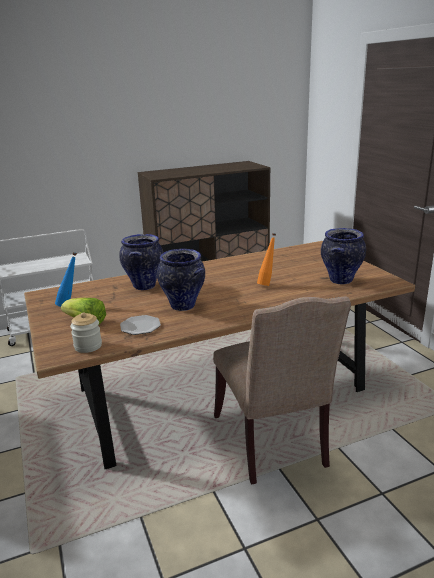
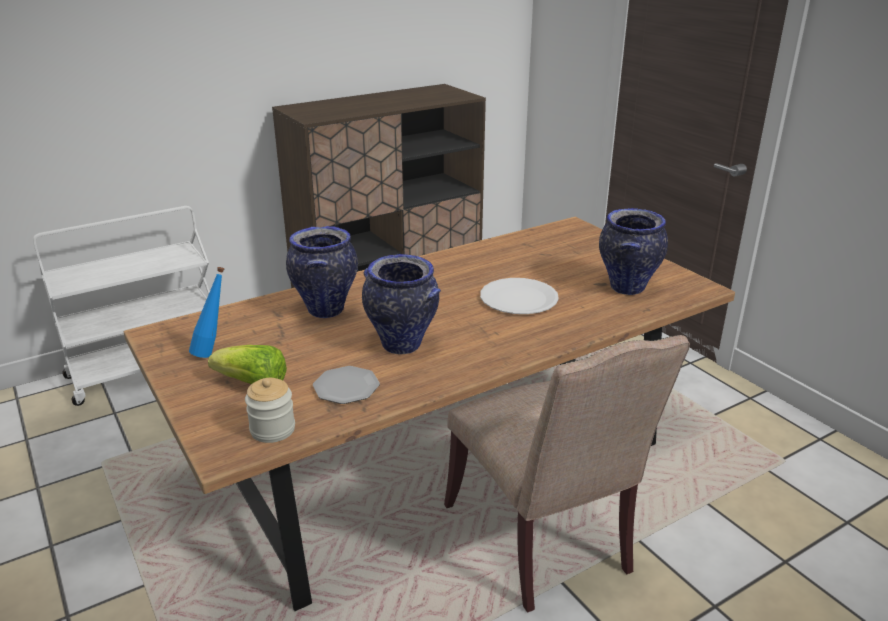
camera: 10 degrees left, 5 degrees up
(267, 284) = (519, 298): orange bottle -> white plate

